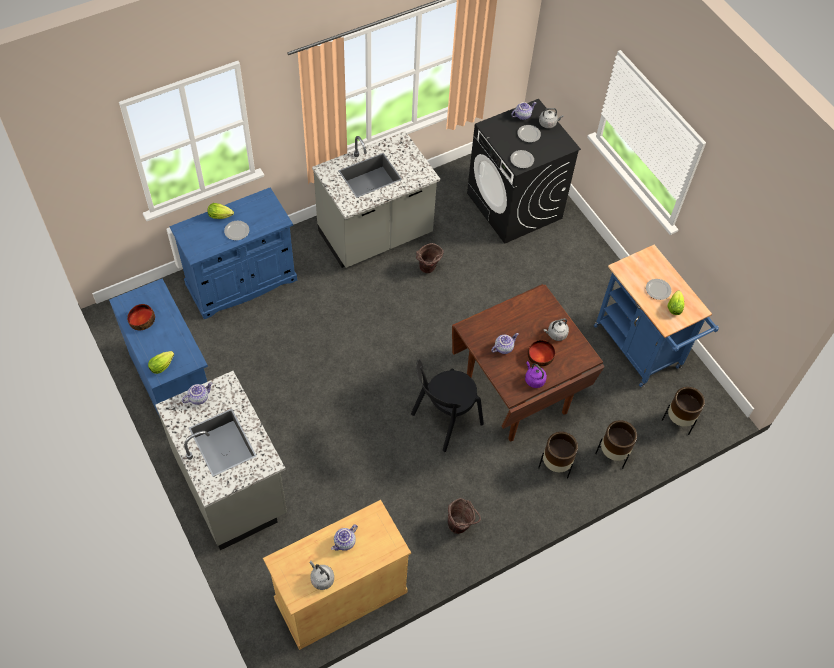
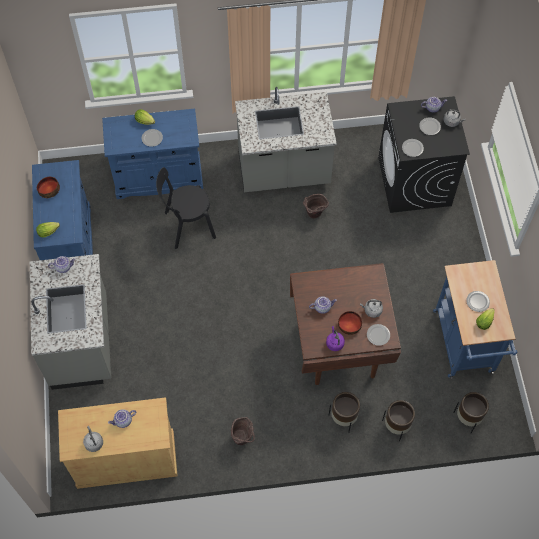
camera: 25 degrees right, 5 degrees up
(444, 421) = (269, 348): black chair -> black chair (187, 226)
(574, 357) = (377, 335): none -> plate

